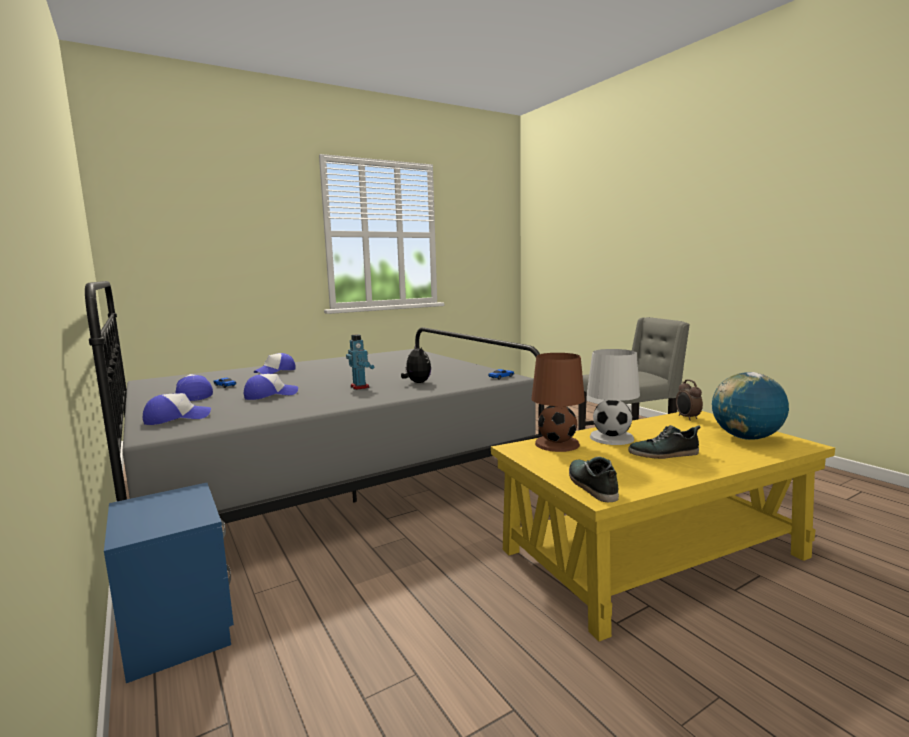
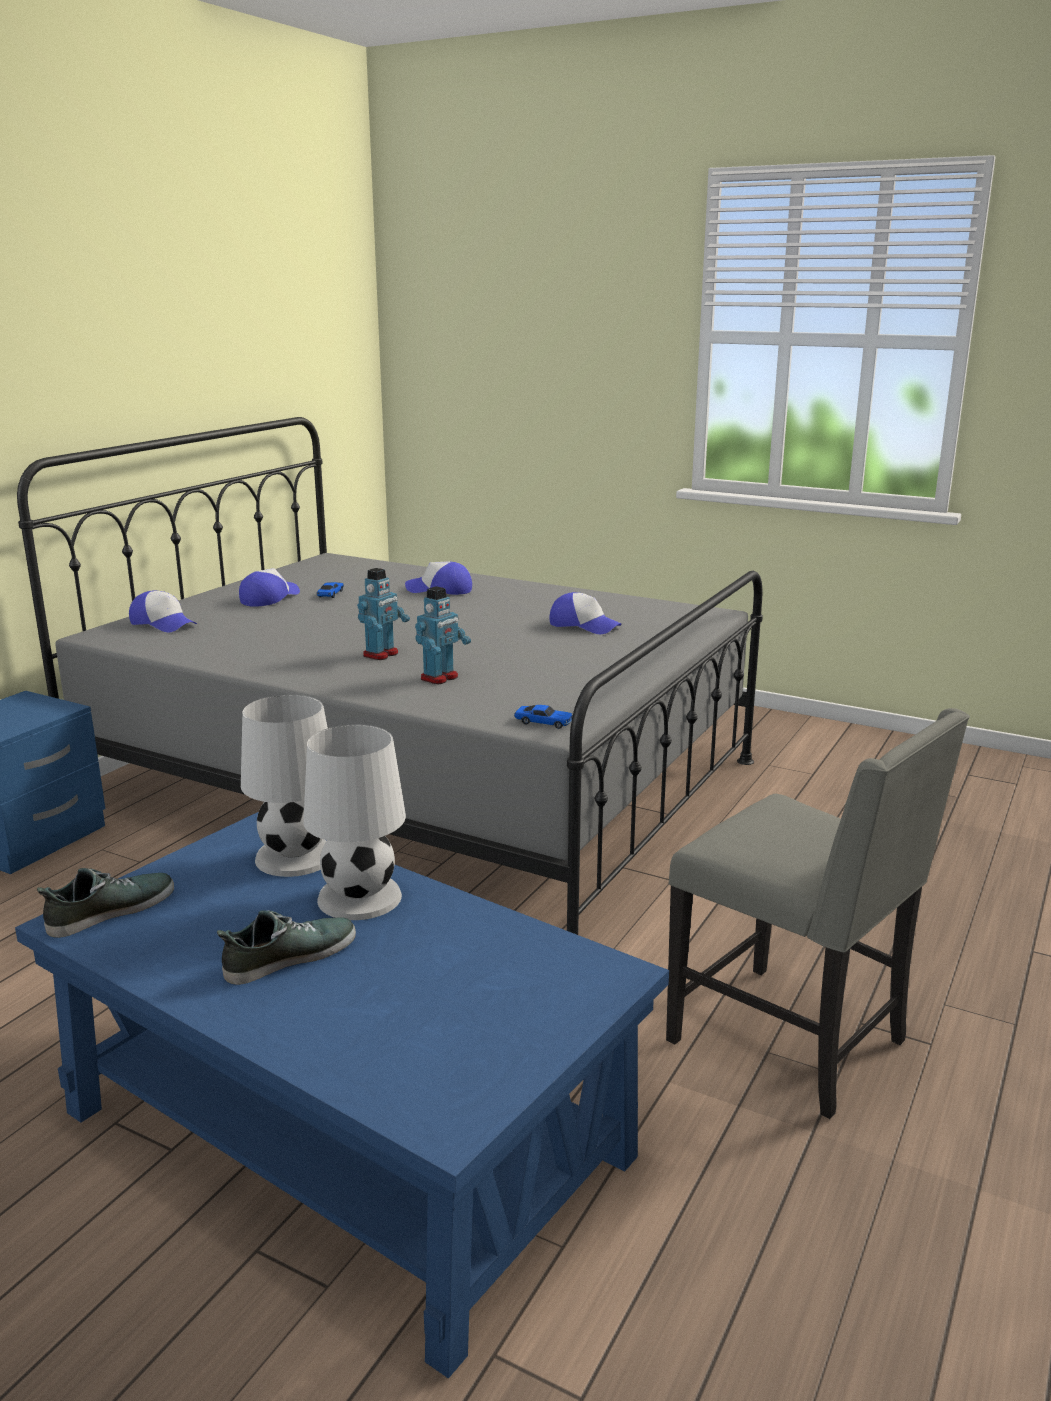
camera: 60 degrees right, 10 degrees up
(270, 395) = (296, 627): cap -> cap (584, 625)
(417, 383) = (440, 678): plush toy -> toy robot
(556, 444) = (295, 856): brown table lamp -> white table lamp
(652, 554) = (342, 1134): yellow coffee table -> blue coffee table
(664, 454) = (289, 956): shoe -> shoe turned 90 degrees clockwise
(687, 418) = (568, 964): alarm clock -> none
(746, 438) = (452, 1045): globe -> none

